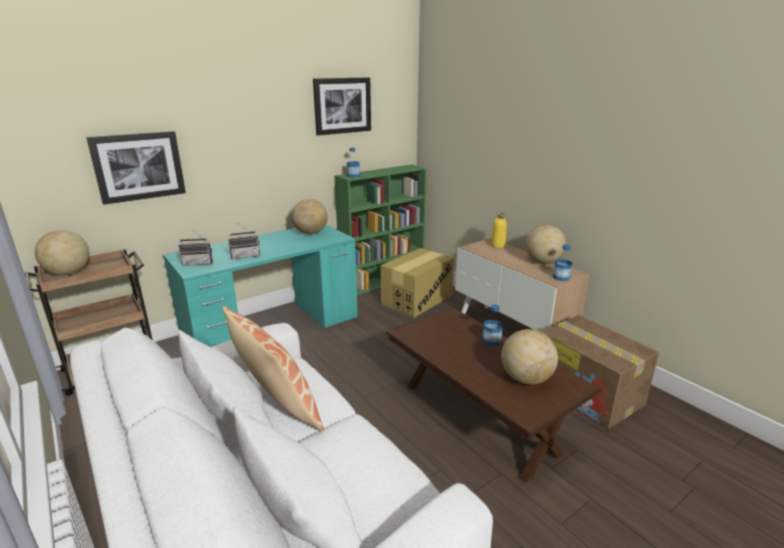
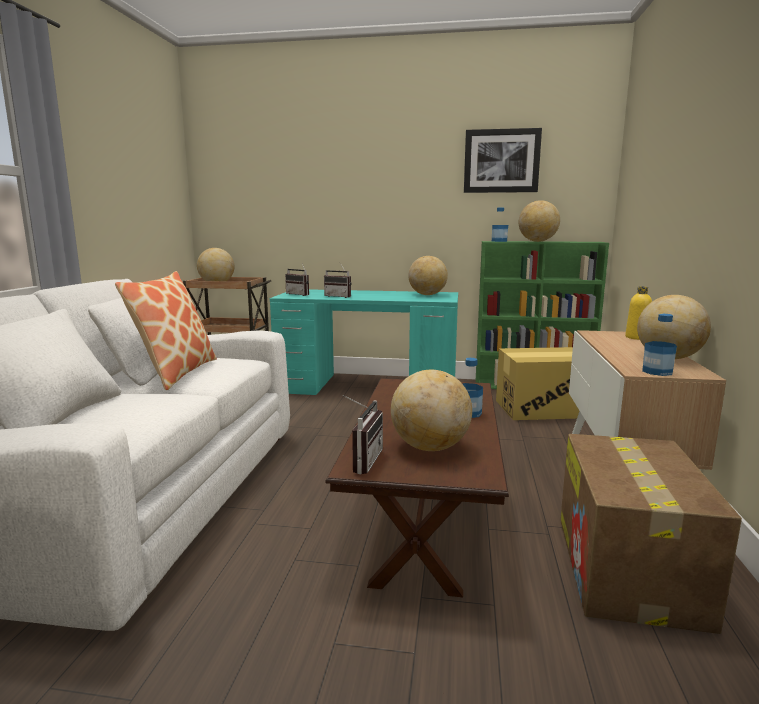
camera: 45 degrees right, 10 degrees down
(139, 166) = (288, 207): picture -> none
(379, 172) = (537, 241): none -> globe
(519, 409) = (361, 460): none -> radio

